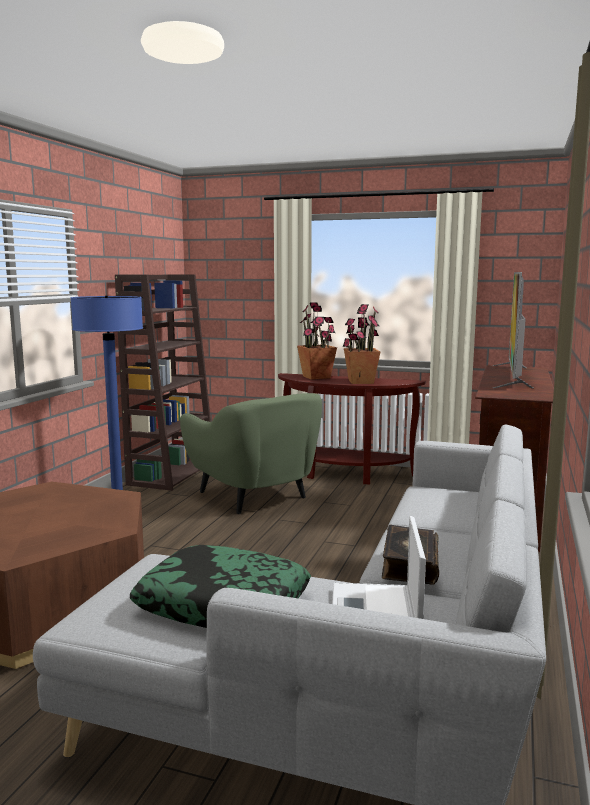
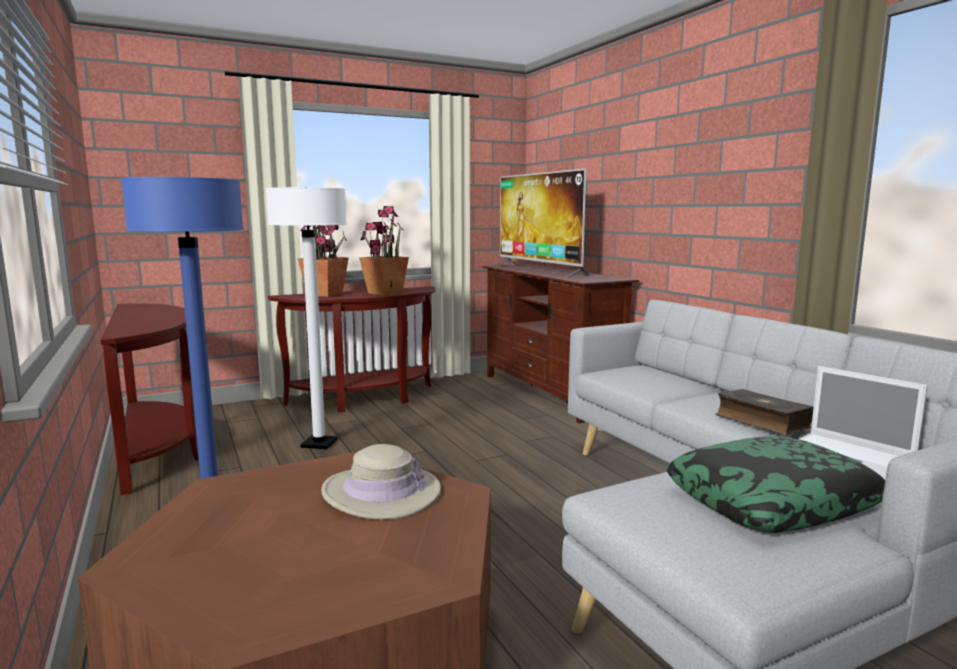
camera: 45 degrees left, 0 degrees up
(90, 515) = (381, 492): none -> beige hat
(172, 473) = (159, 450): brown bookcase -> brown console table
(254, 496) = (319, 444): green armchair -> white floor lamp

